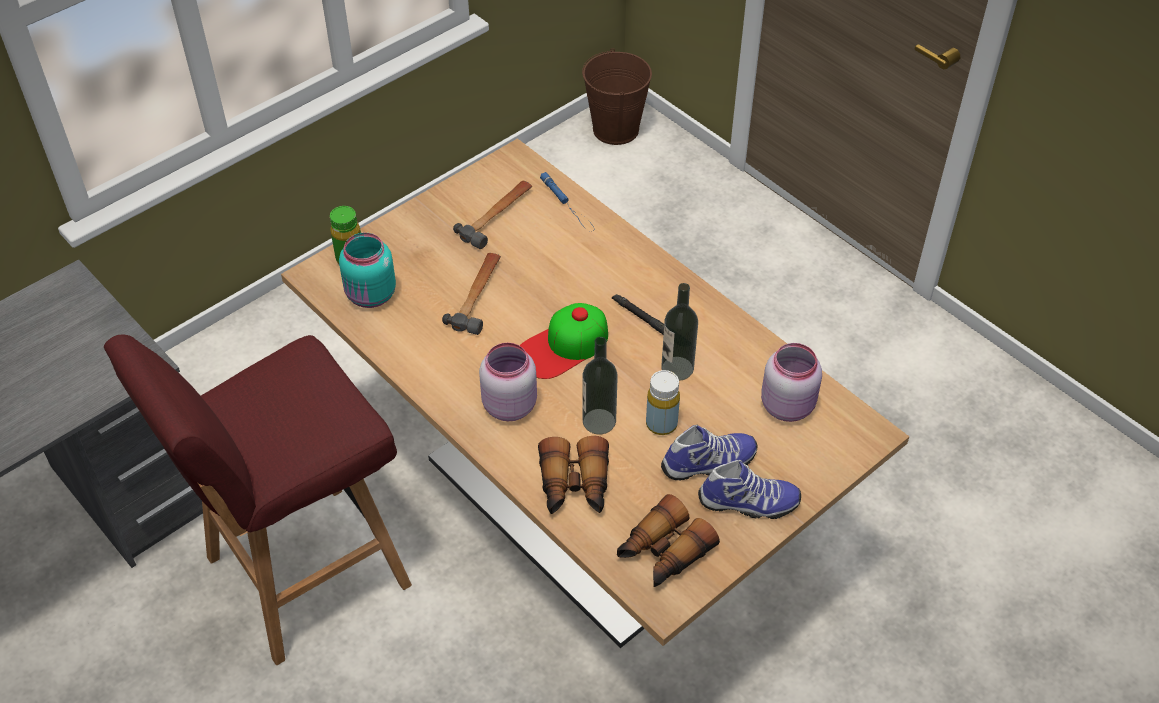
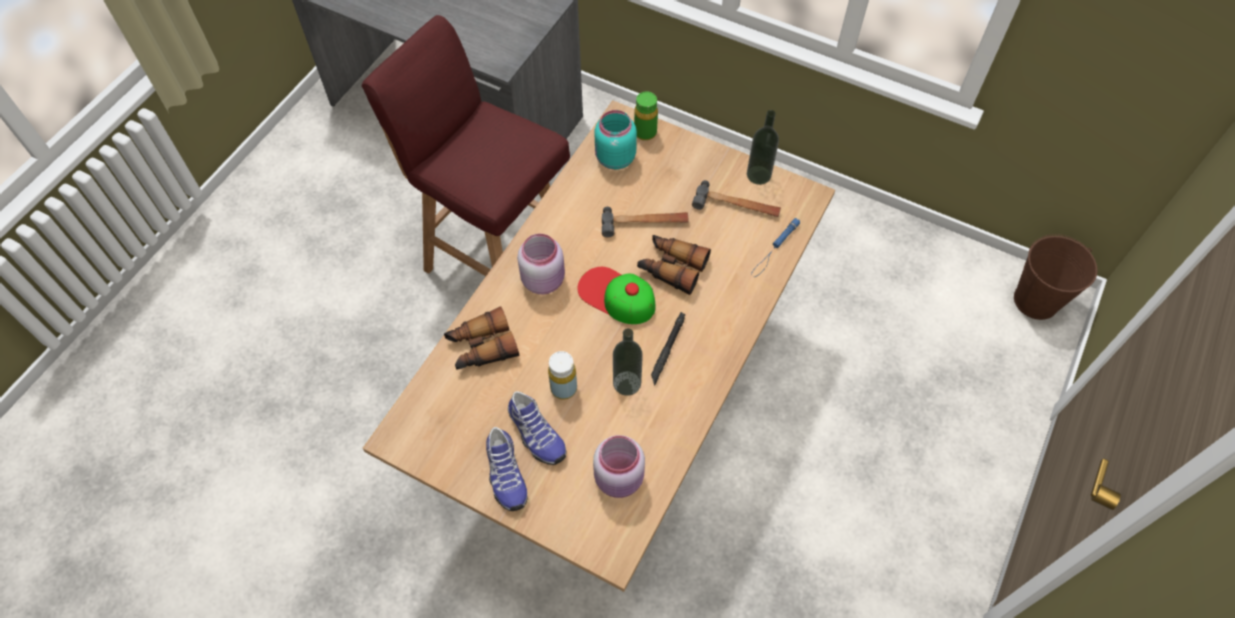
camera: 70 degrees right, 10 degrees up
(599, 421) = (550, 344): bottle -> bottle (758, 175)
(663, 552) = (439, 425): binoculars -> binoculars (671, 267)

